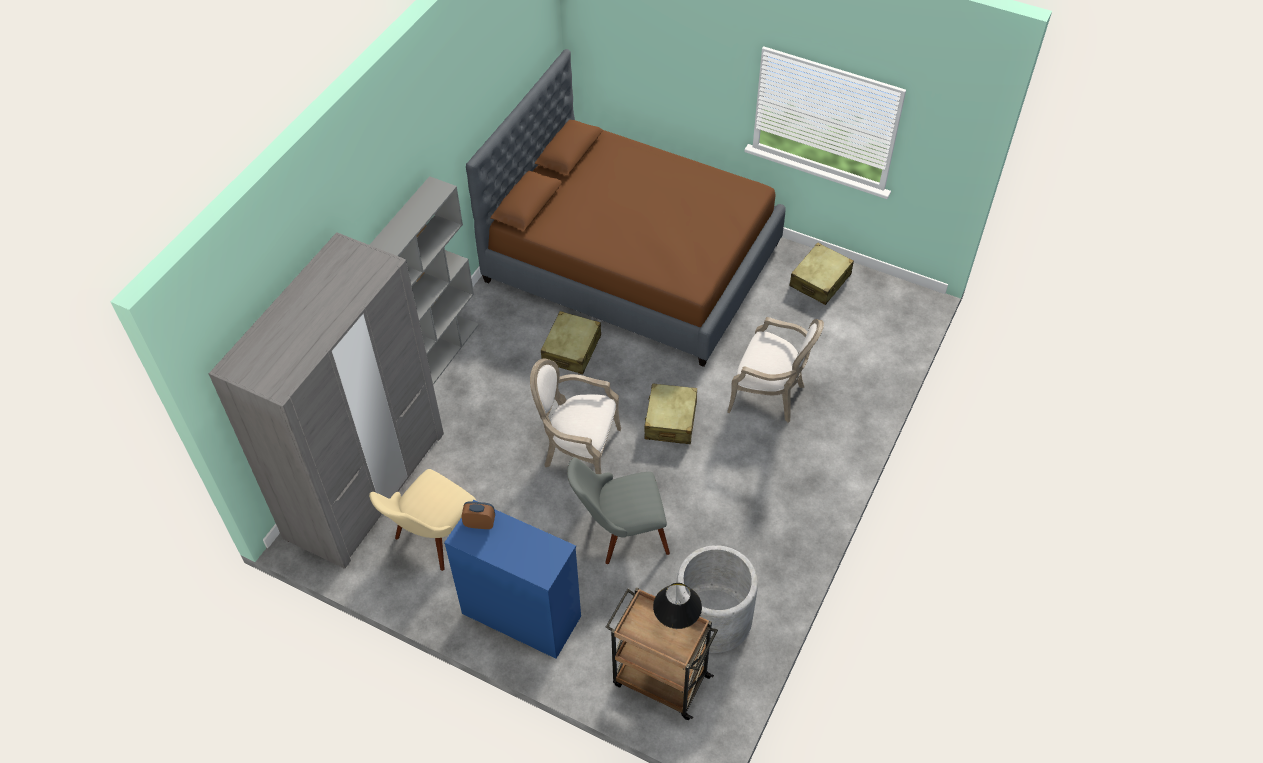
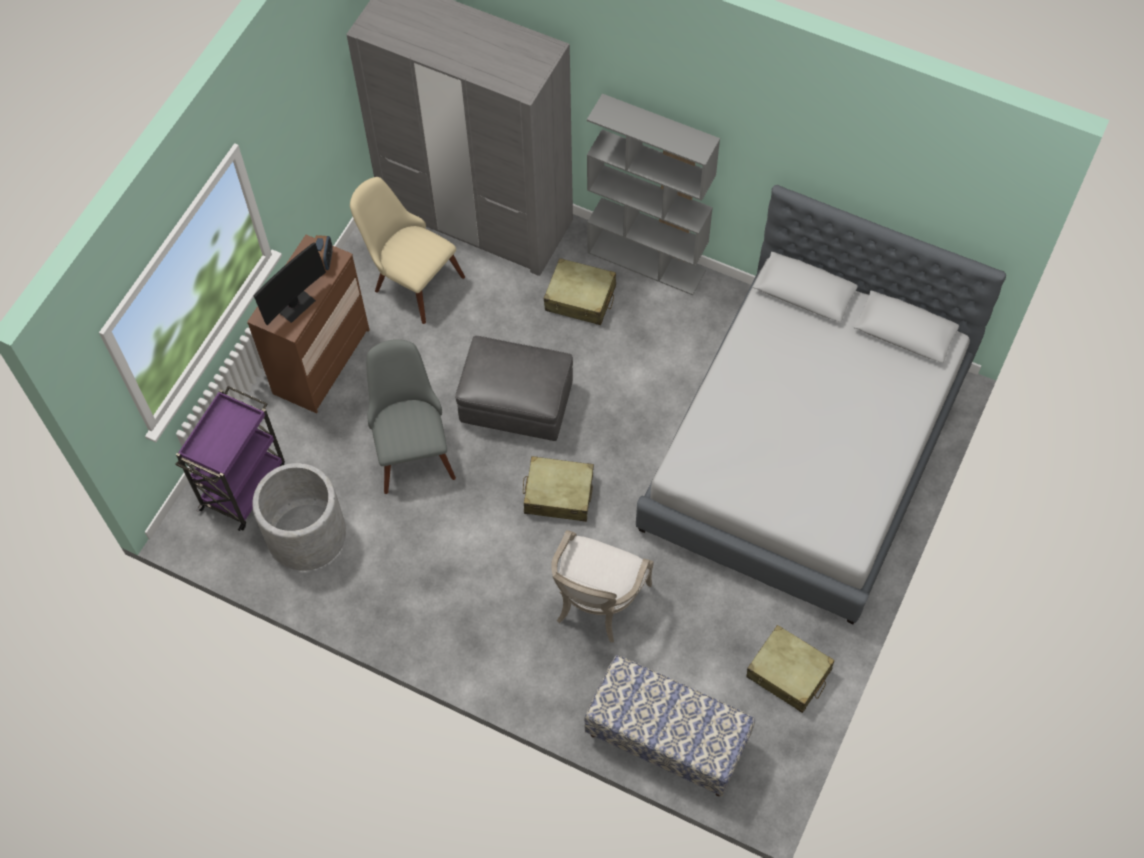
camera: 90 degrees right, 10 degrees up
(521, 615) = (321, 362): blue dresser -> brown dresser
(530, 547) = (294, 304): none -> monitor
(572, 349) = (660, 390): beige suitcase -> beige suitcase (580, 298)
(578, 451) = (516, 403): armchair -> grey ottoman
(632, 261) = (804, 451): brown bed -> grey bed
(659, 680) = (243, 485): brown cart -> purple cart
(676, 629) = (222, 447): black table lamp -> none
(881, 354) = (666, 739): none -> bench

